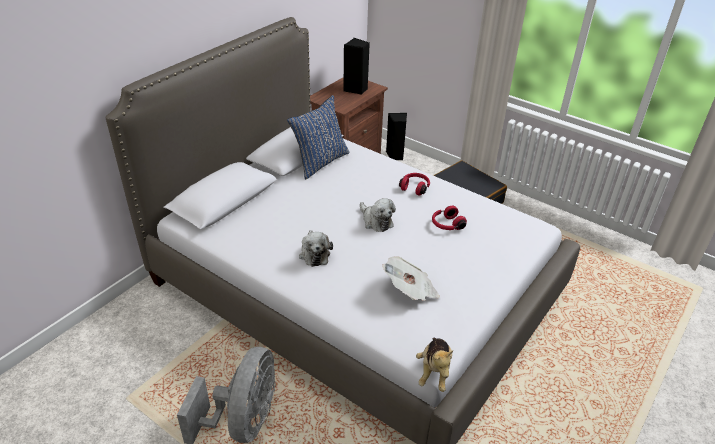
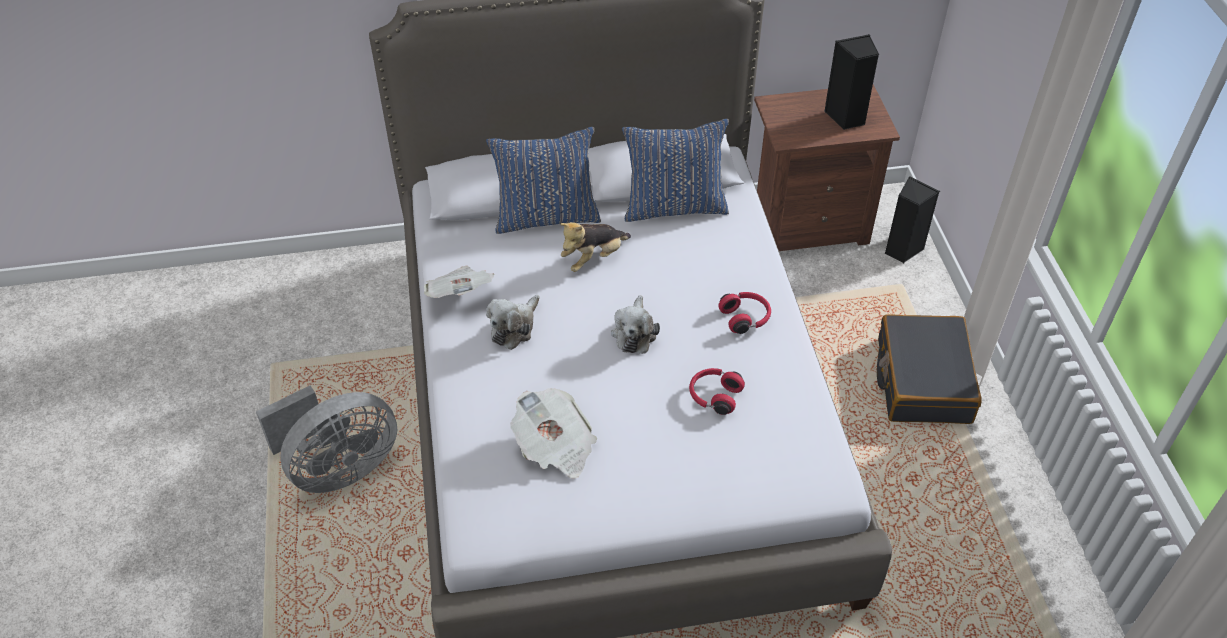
camera: 45 degrees right, 10 degrees up
(261, 197) = (546, 216): none -> blue pillow
(263, 256) = (460, 295): none -> newspaper
(434, 372) = (460, 553): plush toy -> plush toy (594, 258)

